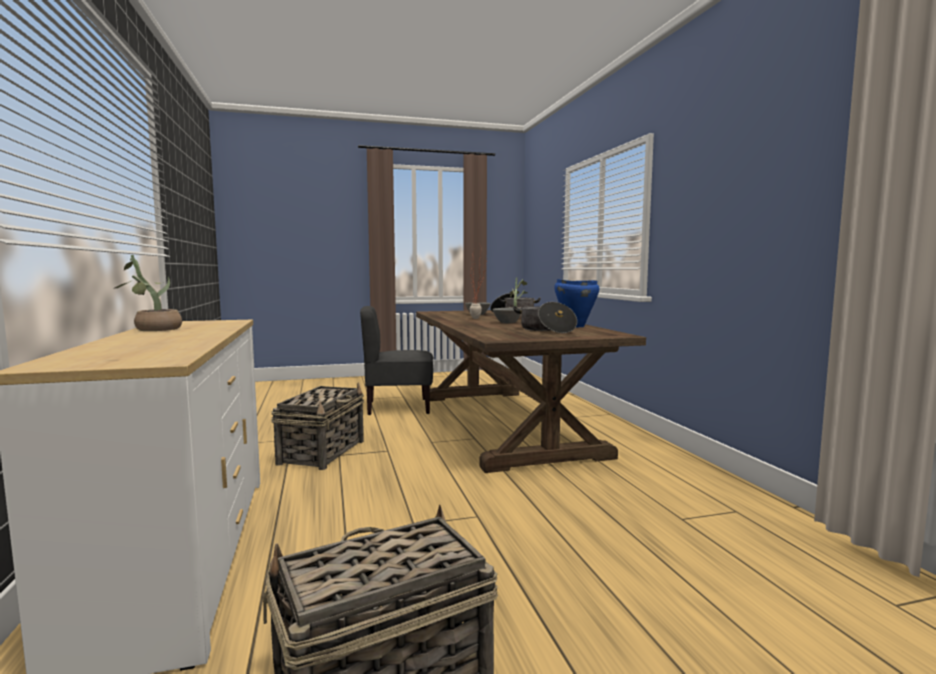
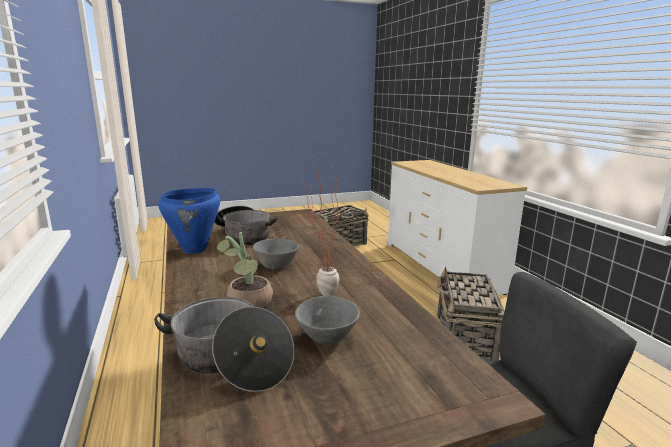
camera: 175 degrees right, 10 degrees up
(152, 329) = (482, 177): potted plant -> none

